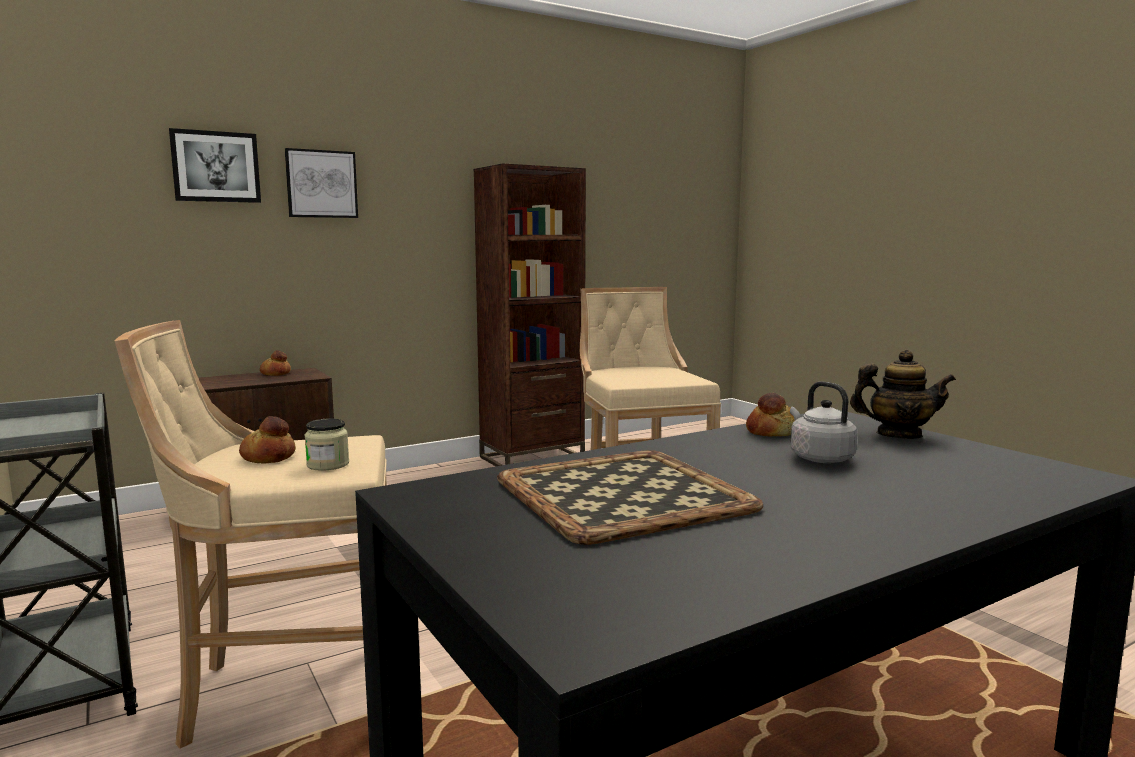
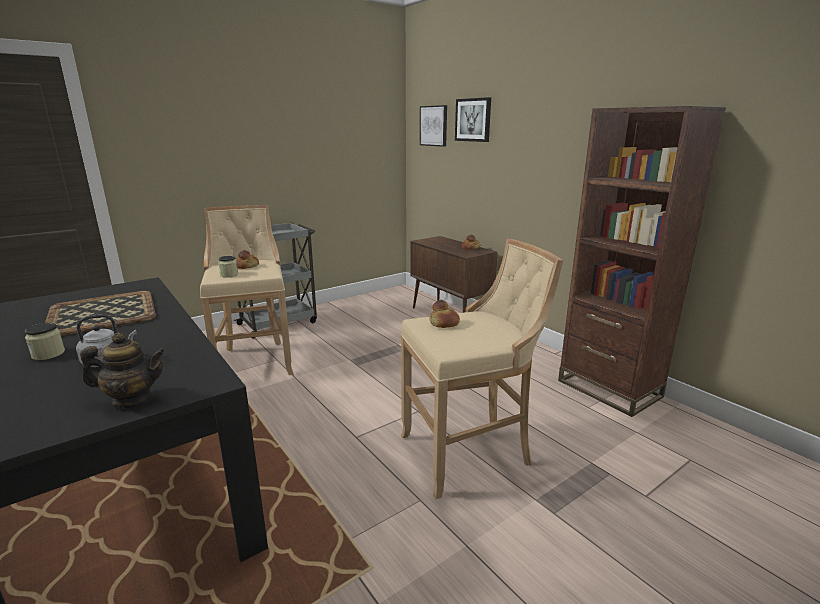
camera: 85 degrees right, 10 degrees up
(321, 184) = (519, 128): picture -> picture (434, 126)
(774, 432) = (179, 353): bread -> bread (444, 324)
(822, 493) = (48, 354): none -> jar
(898, 435) = (133, 400): teapot -> teapot turned 105 degrees counterclockwise

